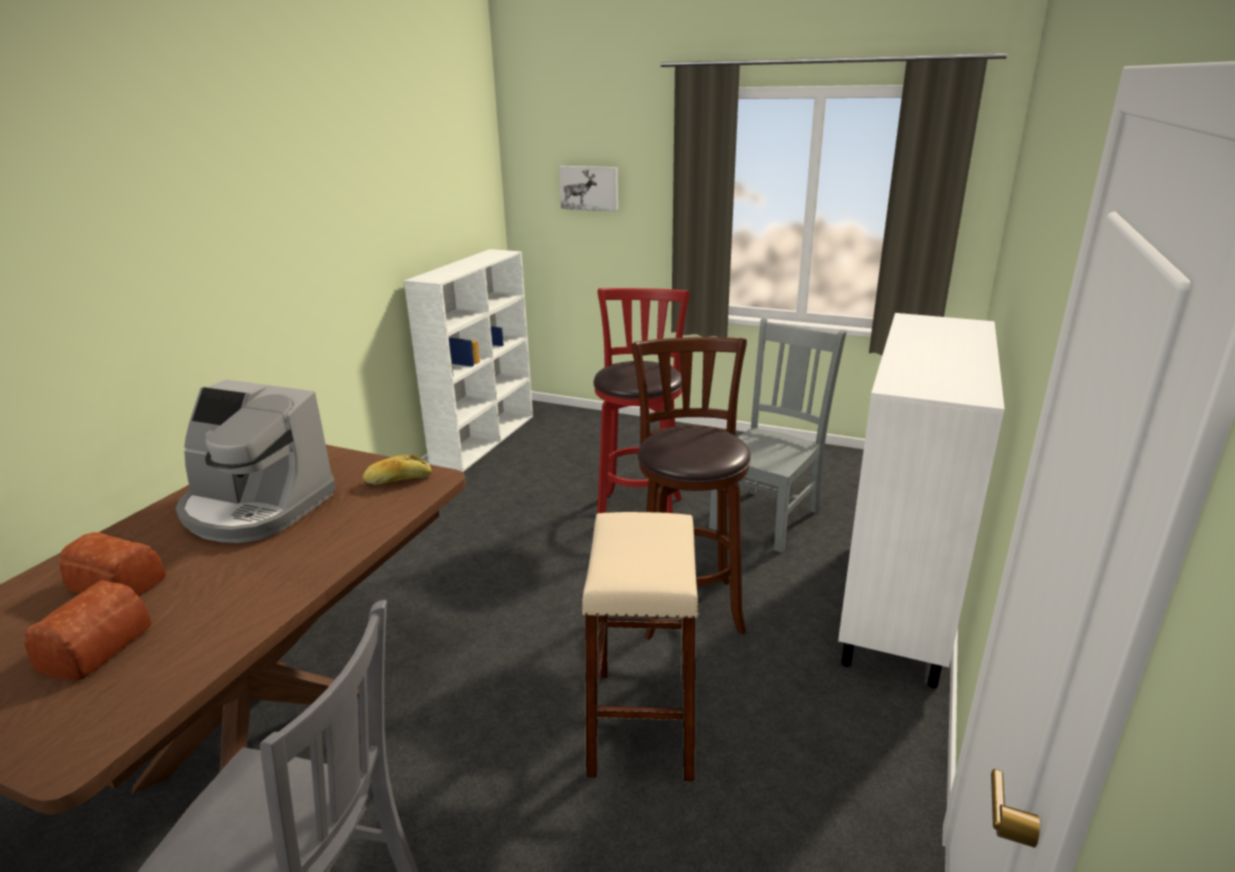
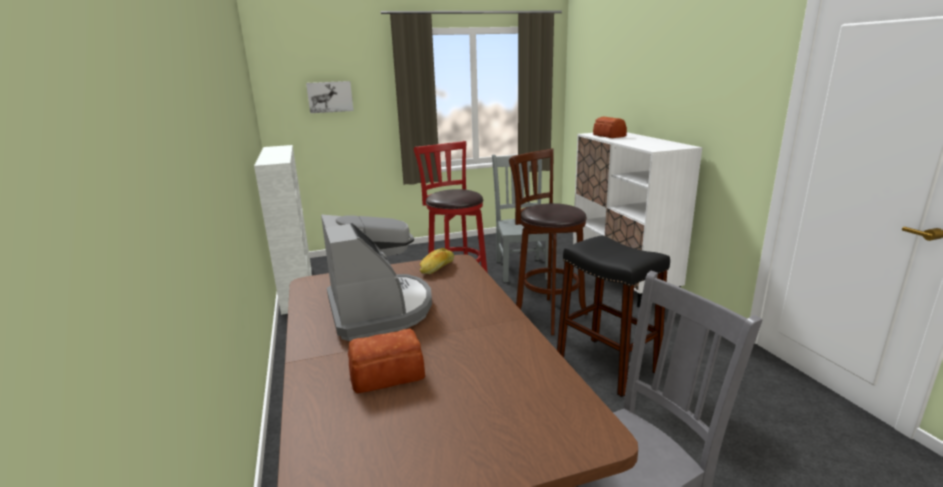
camera: 40 degrees left, 5 degrees down
(92, 648) = (465, 401): bread -> bread (609, 136)
(256, 508) = (379, 309): coffee machine -> coffee machine turned 90 degrees counterclockwise
(642, 723) = (607, 365): beige stool -> black stool

